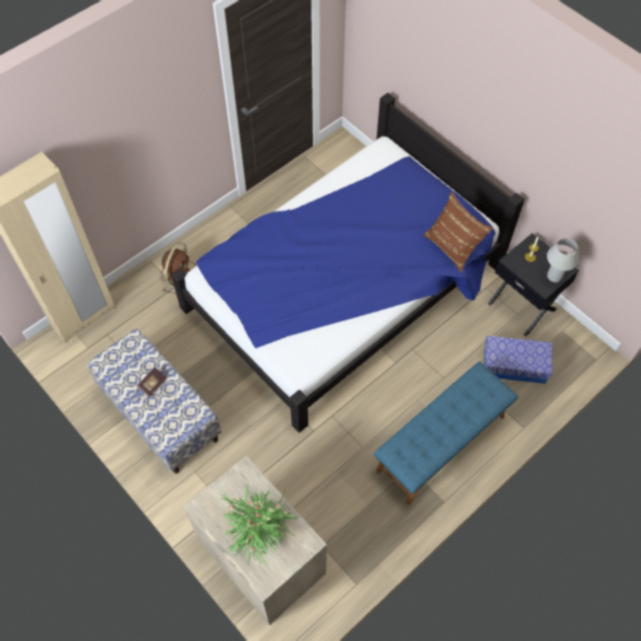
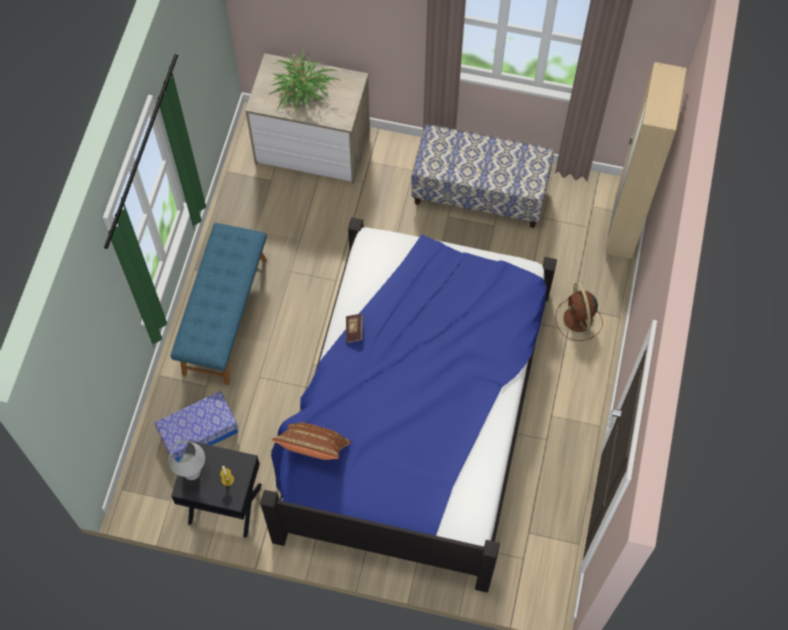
camera: 145 degrees right, 5 degrees up
(153, 384) = (483, 165): book -> book (354, 330)

